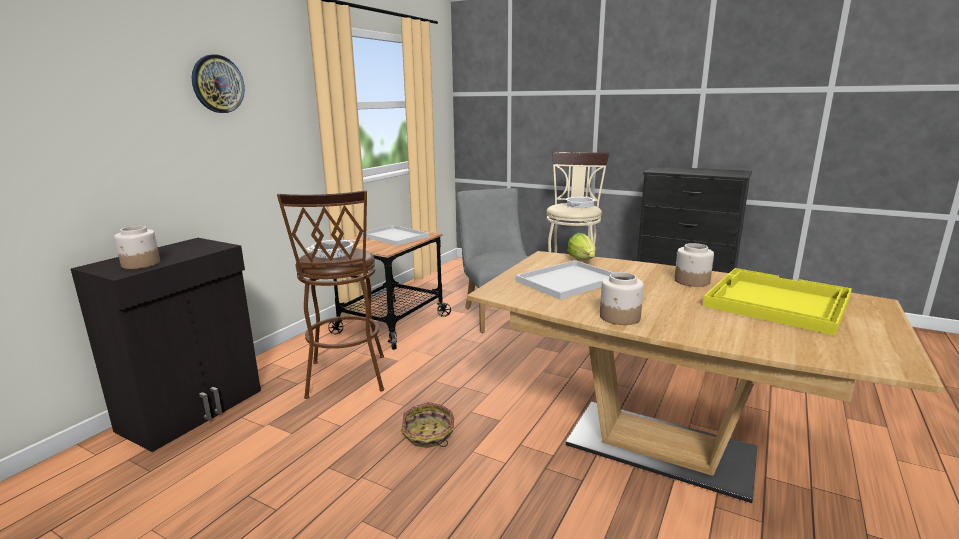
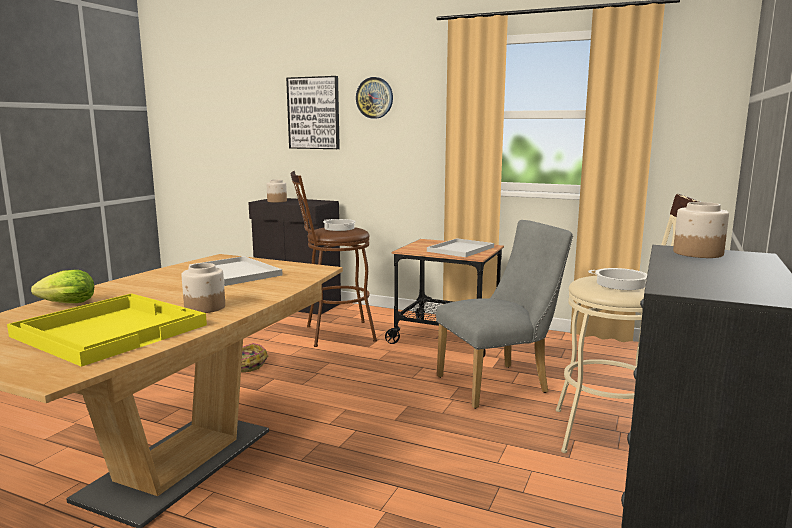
camera: 85 degrees right, 5 degrees down
(118, 106) = (314, 113): none -> picture
(583, 261) = (298, 278): lettuce -> lettuce (64, 304)
(620, 317) = (134, 281): jar -> jar (697, 253)

